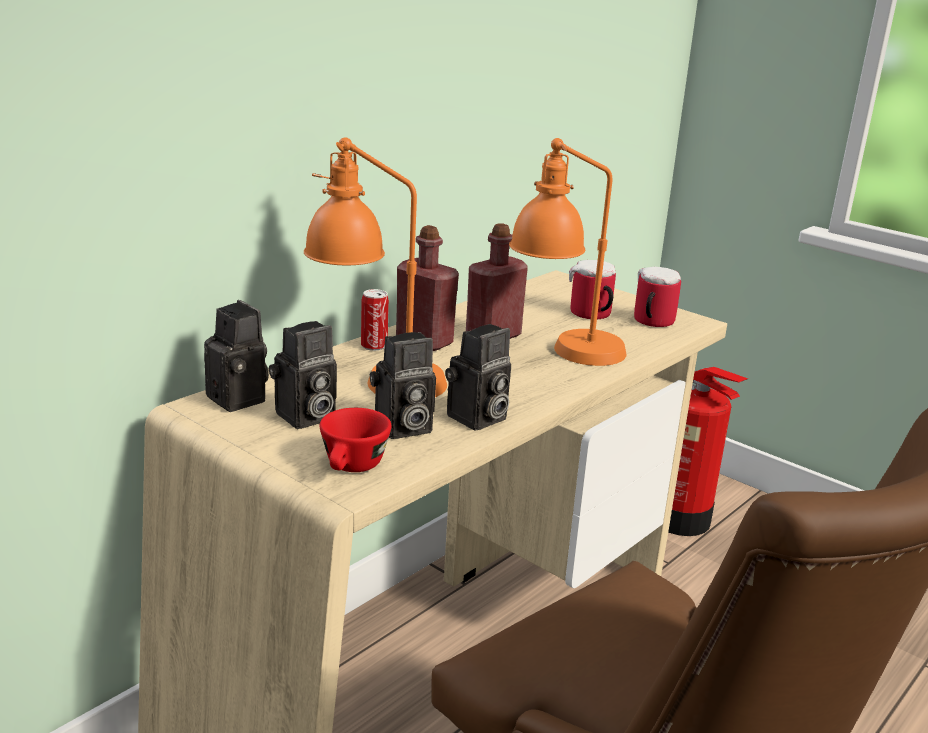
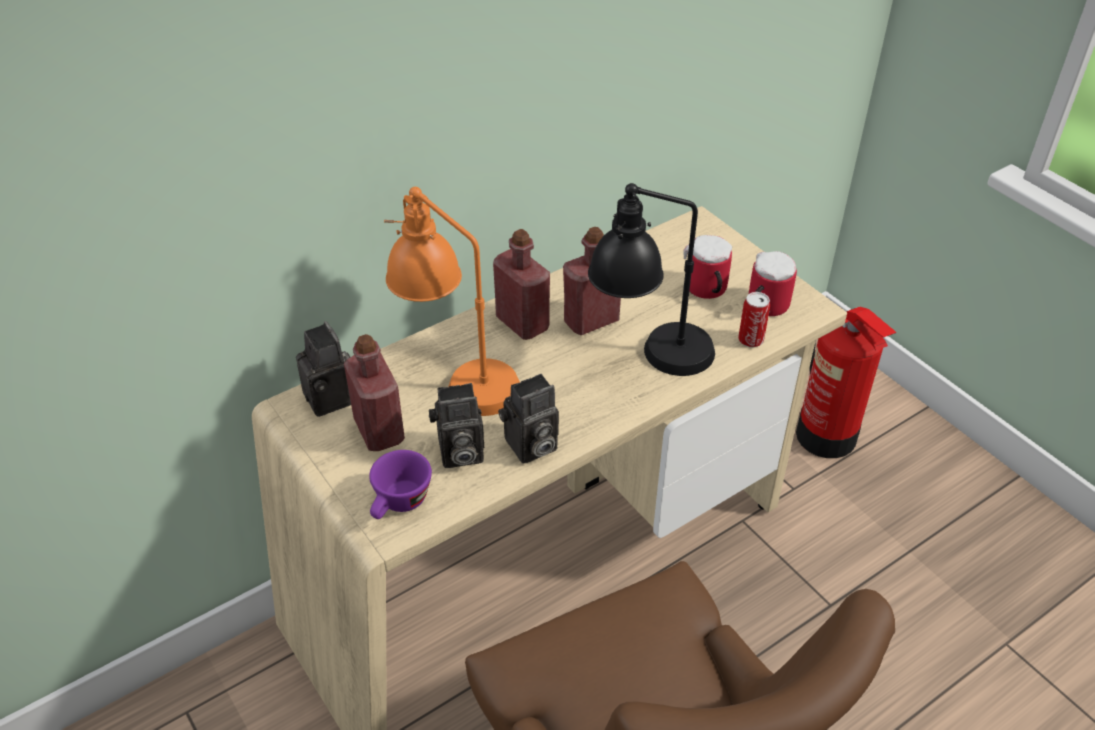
camera: 15 degrees right, 20 degrees up
(304, 418) = (379, 431): camera -> red bottle
(352, 468) = (399, 504): red cup -> purple cup
(374, 346) = (472, 328): can -> can (750, 340)
(564, 356) = (649, 357): orange table lamp -> black table lamp

